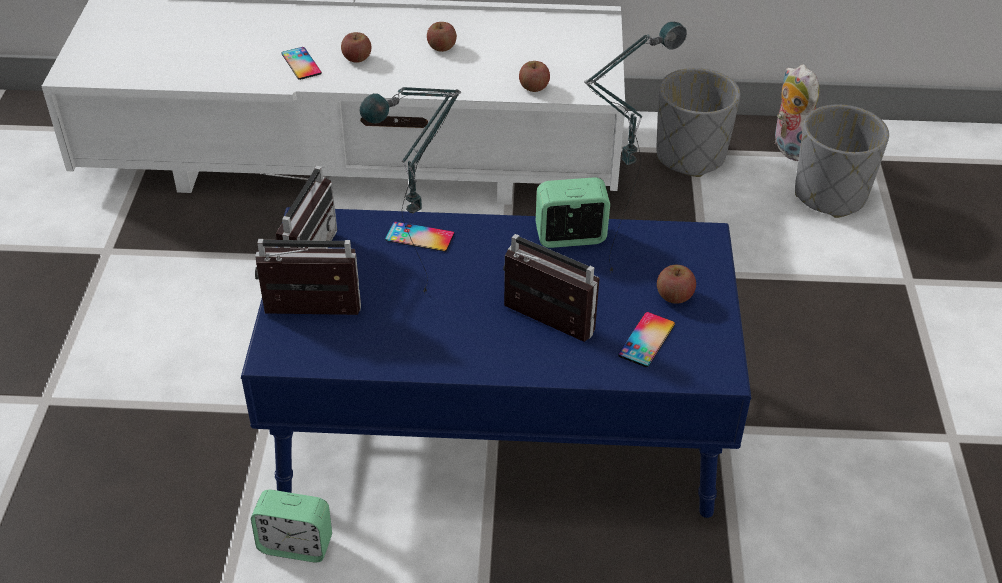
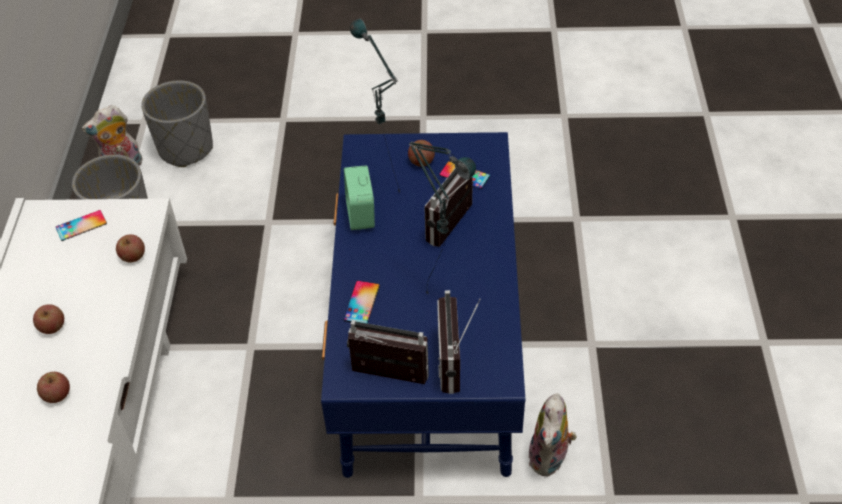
camera: 90 degrees left, 5 degrees up
(295, 545) = (550, 458): alarm clock -> plush toy
(301, 63) = (57, 443): phone -> phone (81, 225)

